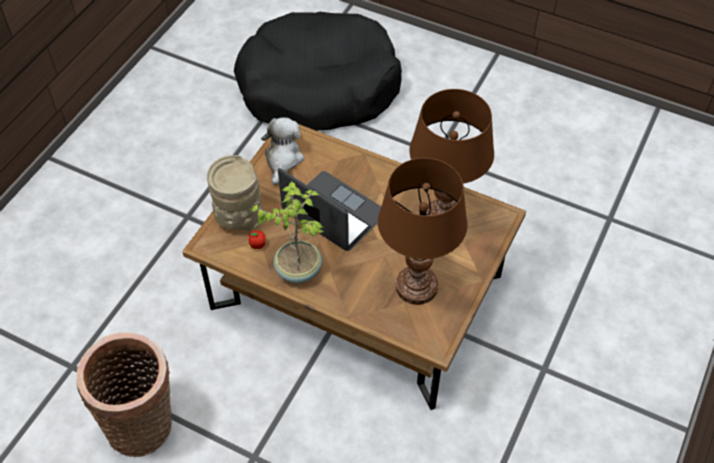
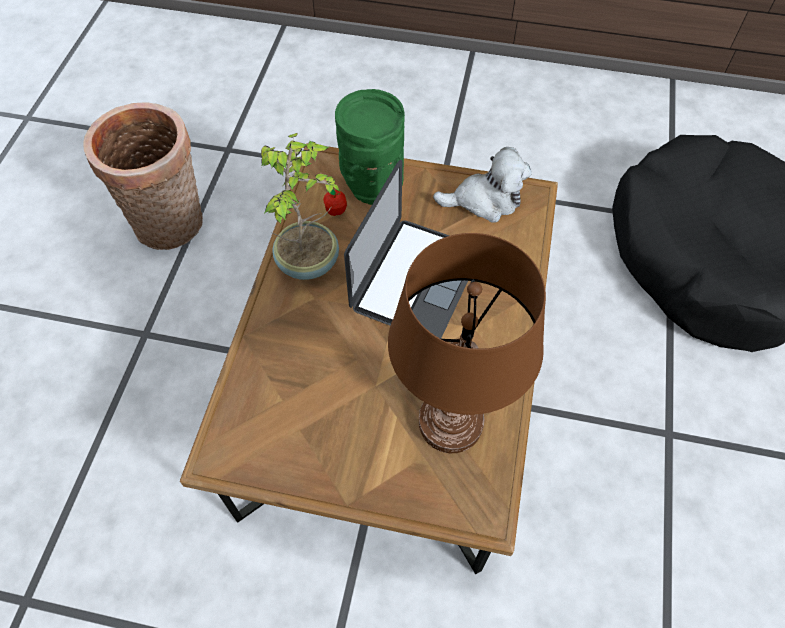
camera: 75 degrees right, 5 degrees up
(238, 217) = (372, 180): beige vase -> green vase
(416, 287) = (313, 410): brown table lamp -> none

